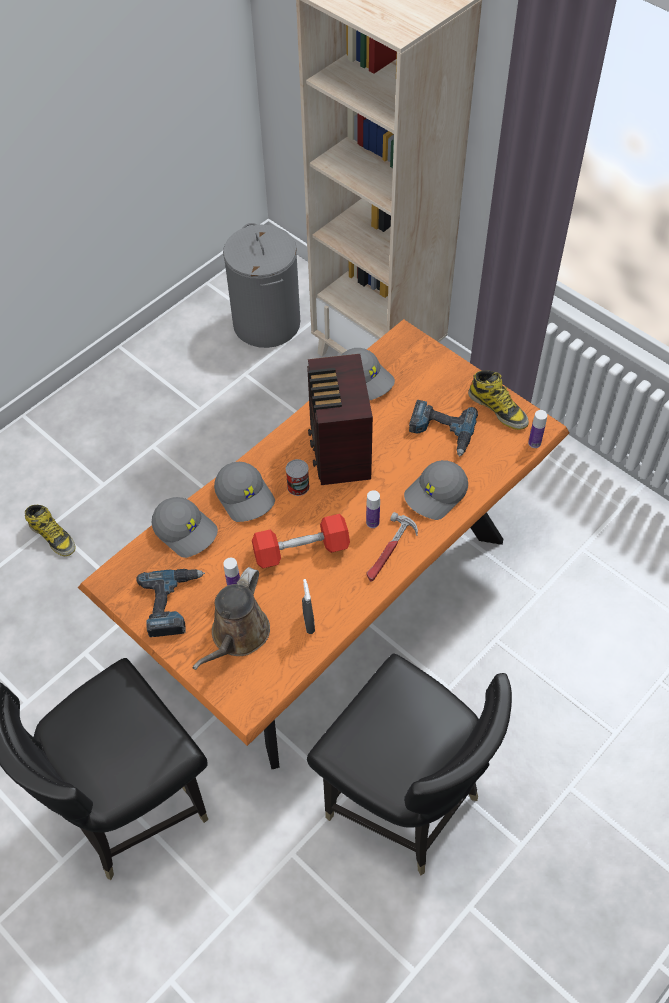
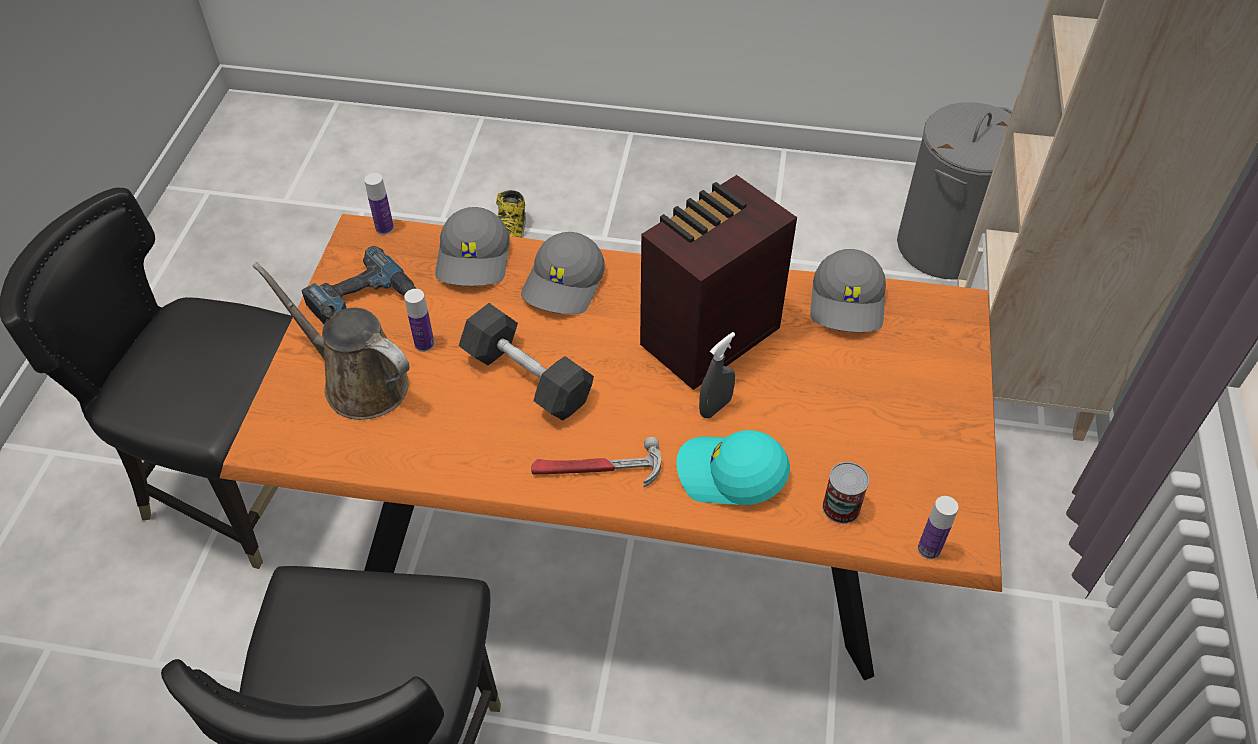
camera: 55 degrees right, 5 degrees down
(237, 636) = (359, 382): brown watering can -> brown watering can turned 45 degrees clockwise
(298, 486) = (620, 324): can -> can (841, 507)
(301, 550) = (527, 377): red dumbbell -> grey dumbbell
(309, 623) = (424, 441): grey spray bottle -> grey spray bottle (715, 407)
(372, 522) = (627, 428): bottle -> bottle (384, 228)
(436, 495) = (730, 475): grey cap -> turquoise cap
(441, 431) = (842, 426): power drill -> none
(498, 408) = (946, 472): boot -> none

